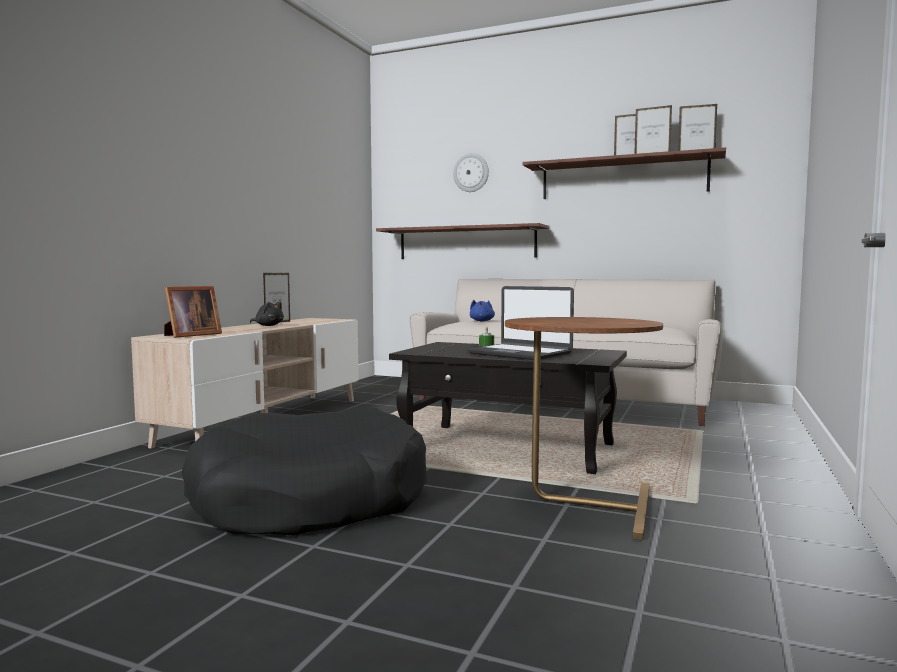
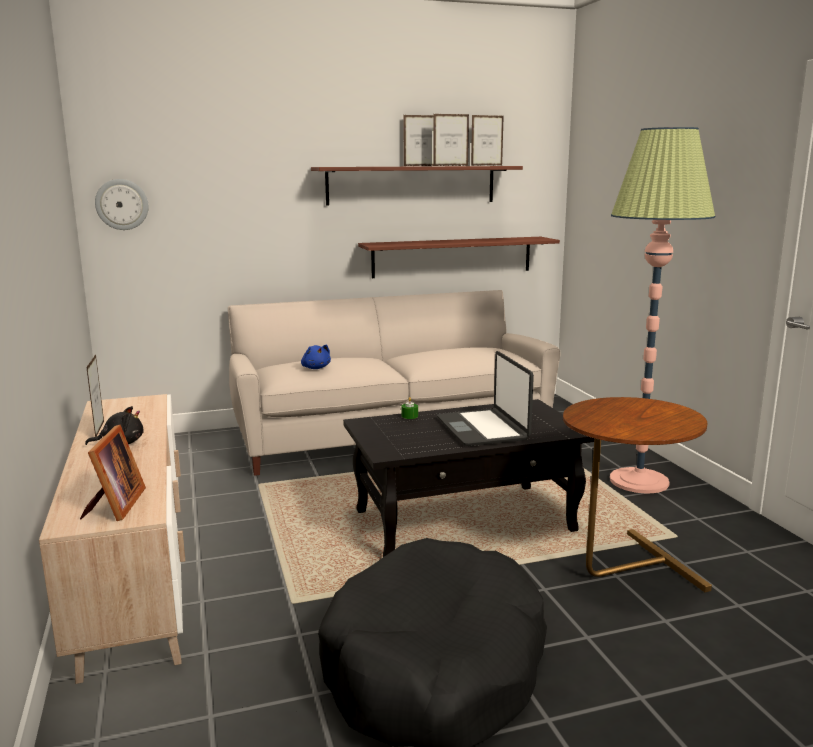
camera: 40 degrees left, 10 degrees up
(466, 243) = (230, 258): shelf -> shelf (452, 257)
(471, 173) = (230, 168): wall clock -> wall clock (122, 204)
(520, 353) = (483, 429): laptop -> laptop turned 75 degrees clockwise
(747, 465) = (639, 481): none -> floor lamp

